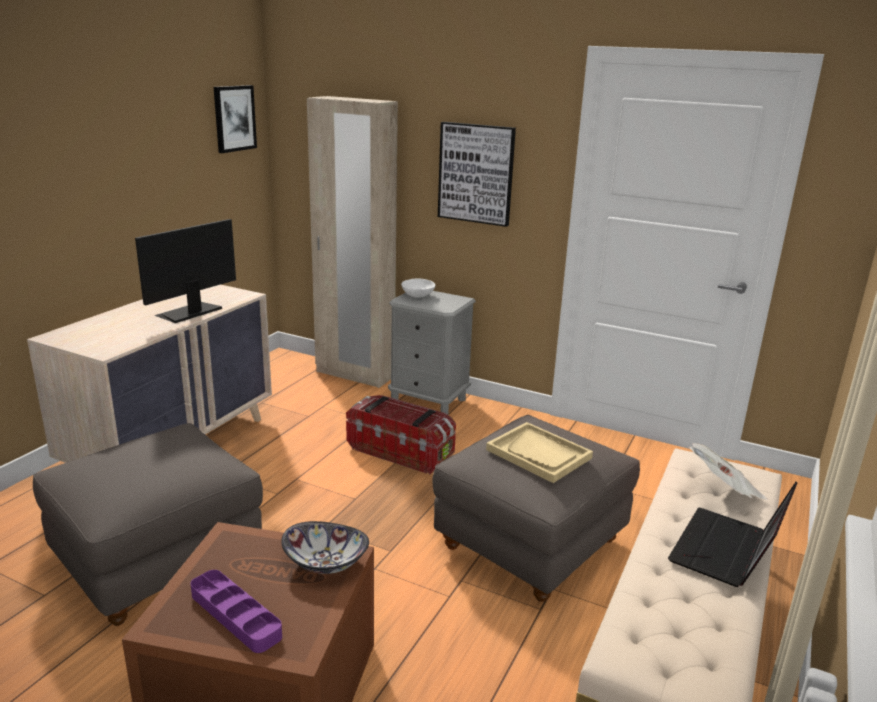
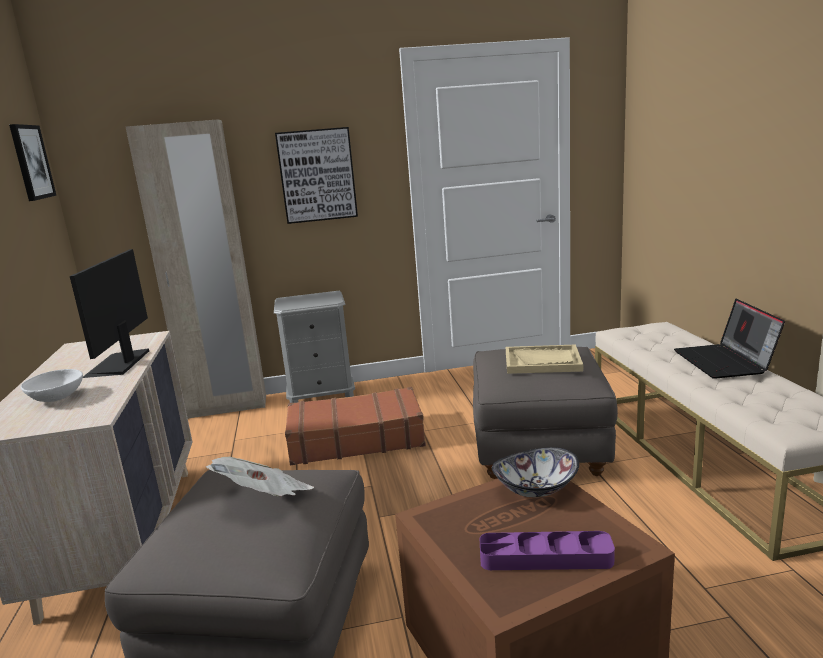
camera: 35 degrees left, 5 degrees down
(401, 452) = (355, 439): storage box -> brown suitcase
(418, 296) = (292, 301): white bowl -> white bowl (57, 398)
(724, 490) = (664, 337): newspaper -> newspaper (265, 498)

